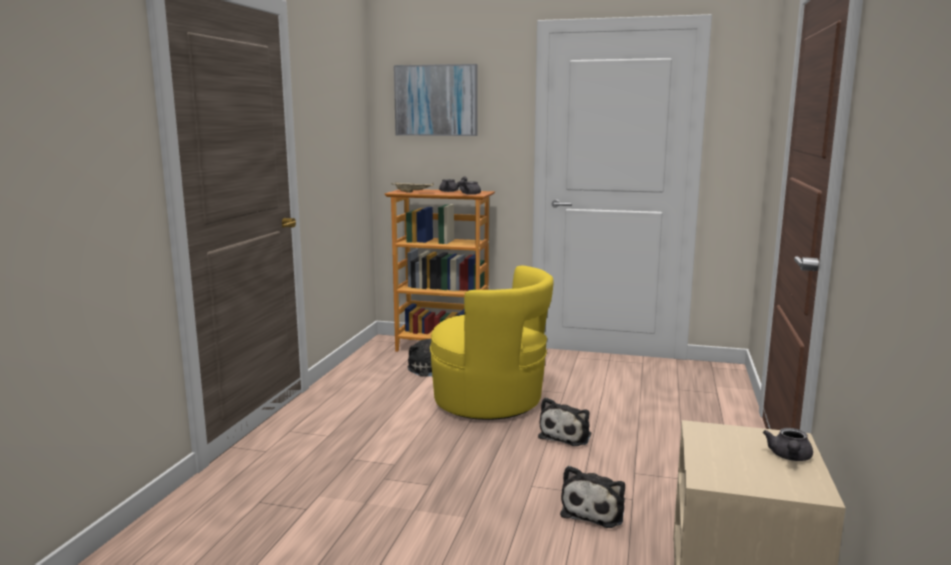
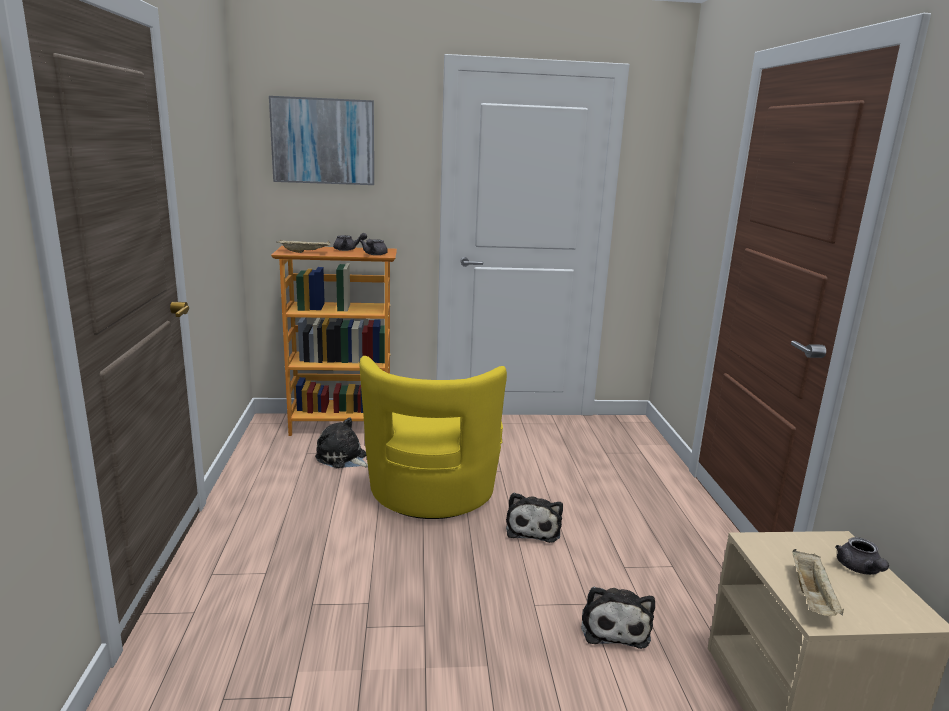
camera: 20 degrees left, 5 degrees up
(490, 401) = (431, 493): yellow armchair -> yellow armchair turned 90 degrees clockwise
(716, 467) = (812, 598): none -> beige tray

